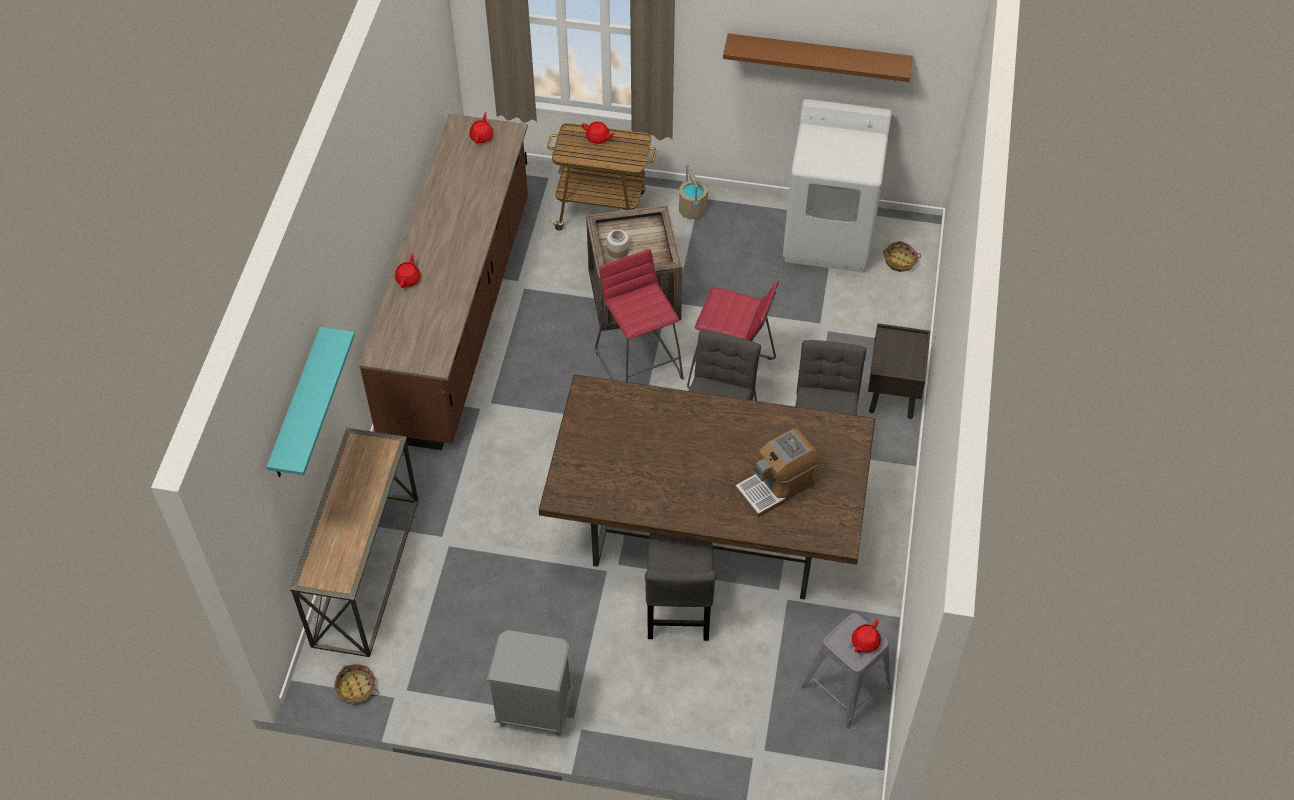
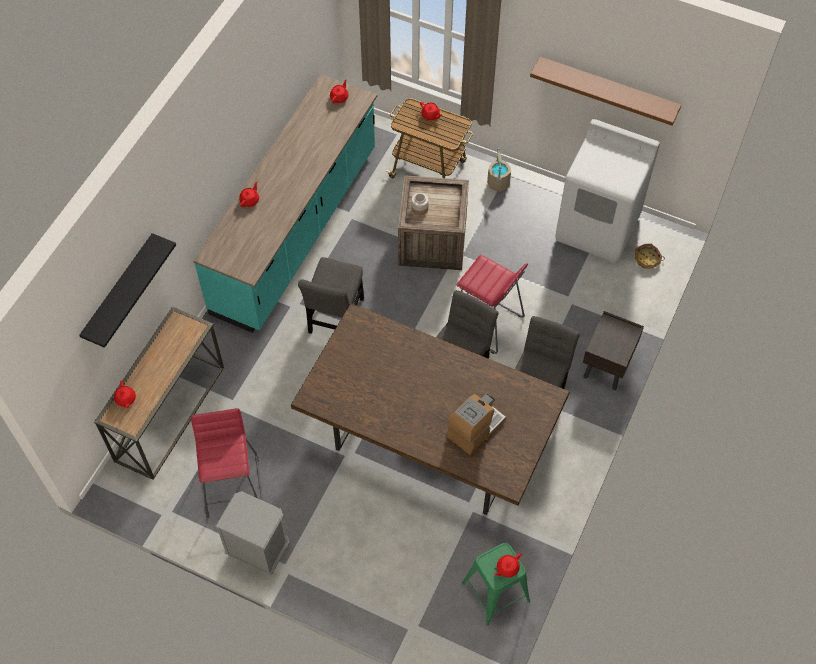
camera: 15 degrees right, 5 degrees up
(297, 406) = (119, 291): turquoise shelf -> black shelf
(322, 552) = (125, 399): none -> red teapot
(356, 688) = (137, 501): basket -> none
(459, 317) = (296, 231): brown counter -> turquoise counter
(640, 364) = (419, 298): red stool -> red stool (232, 486)
(678, 610) = (388, 500): grey chair -> grey chair (336, 319)
(776, 486) = (475, 429): coffee machine -> coffee machine turned 150 degrees clockwise
(846, 687) = (495, 592): grey stool -> green stool

